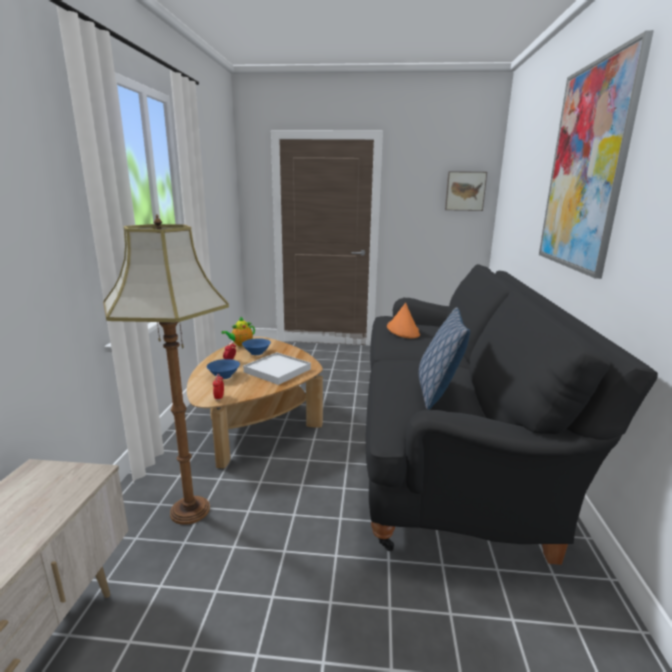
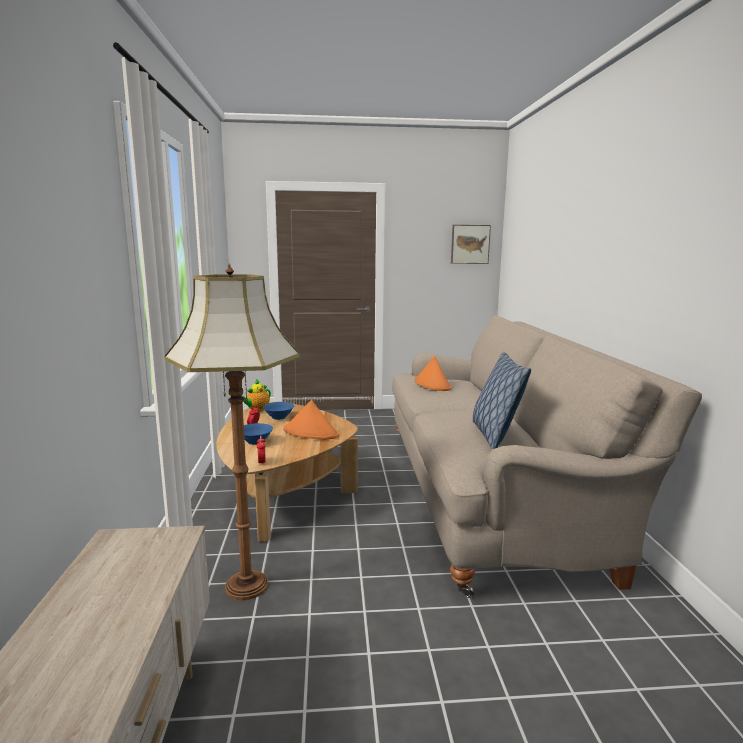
camera: 10 degrees left, 5 degrees down
(277, 370) = (311, 432): white tray -> orange hat
(447, 441) = (490, 493): black sofa -> beige sofa
(585, 168) = (604, 220): picture -> none

